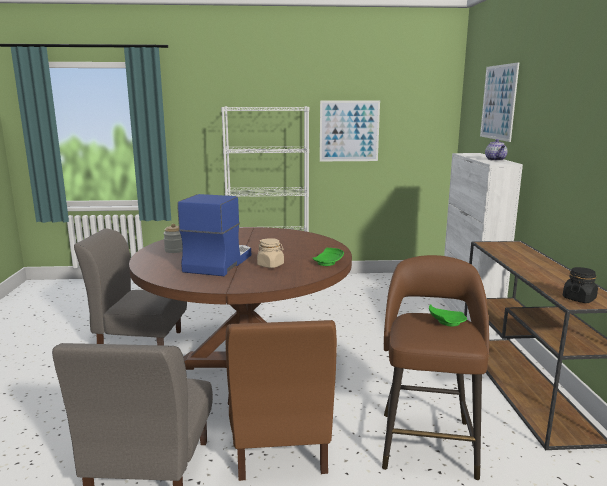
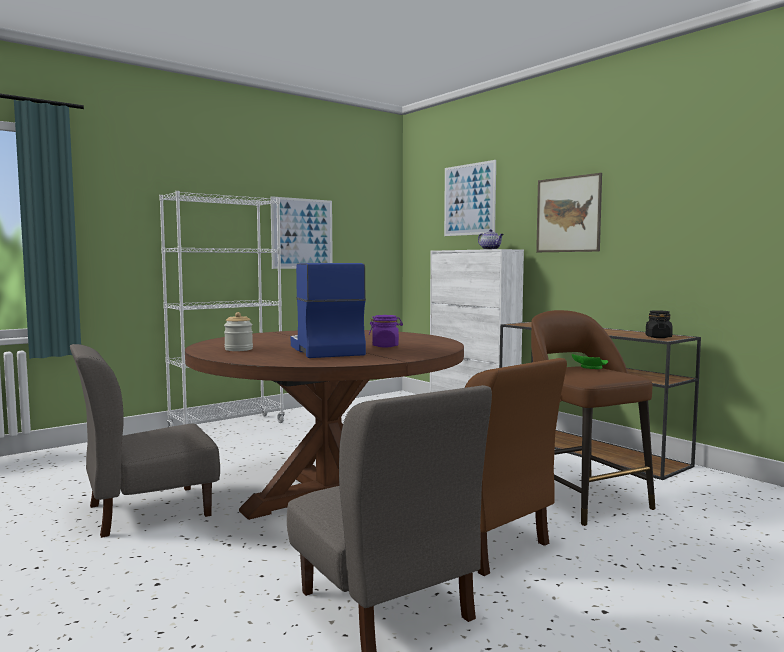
camera: 35 degrees left, 10 degrees down
(270, 265) = (385, 346): beige jar -> purple jar
(328, 263) = (434, 340): green plate -> none
(561, 133) = (568, 214): none -> picture

